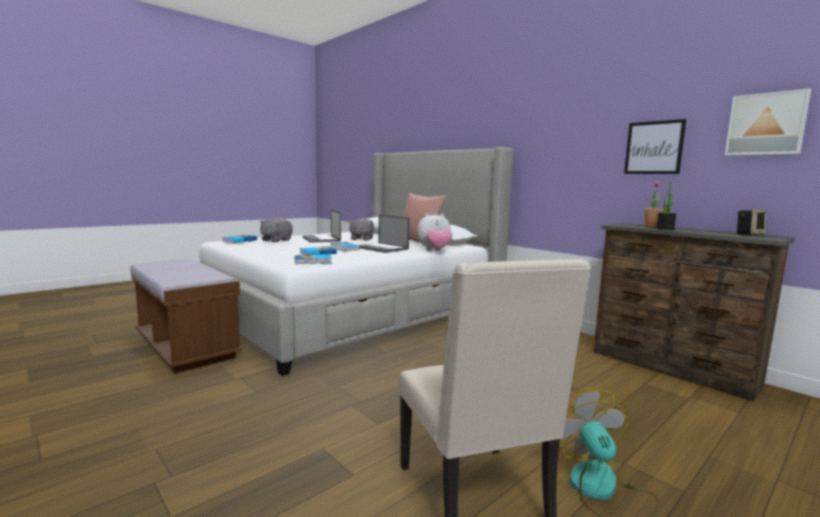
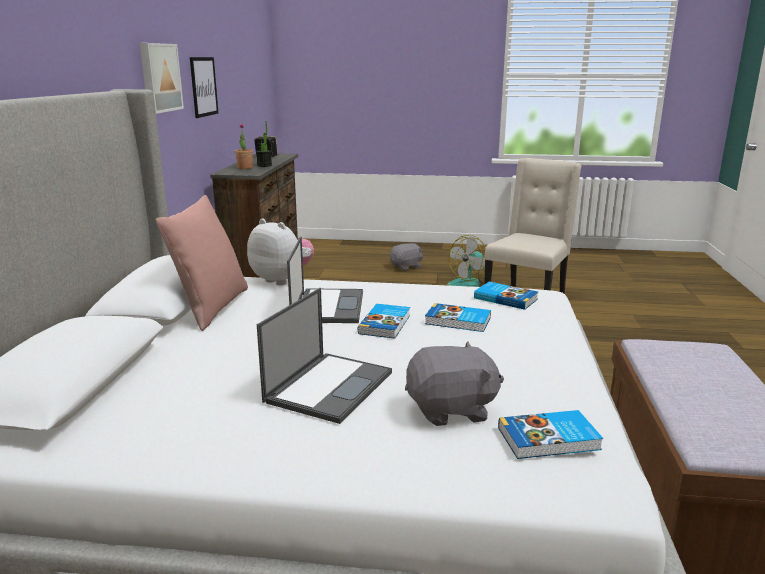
camera: 130 degrees left, 10 degrees up
(361, 239) = (235, 364): grey plush toy -> grey plush toy (406, 267)
(766, 124) = (234, 66): picture -> picture (159, 77)

